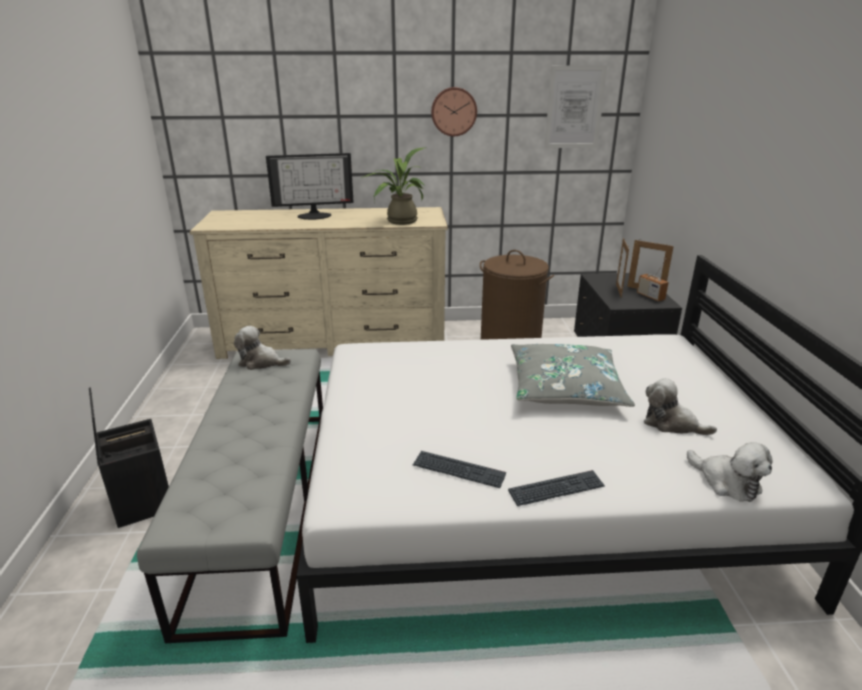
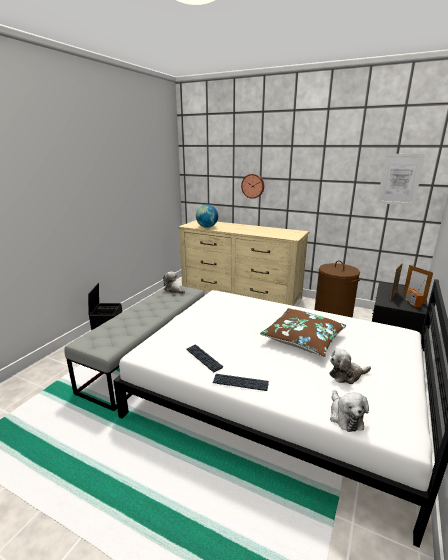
camera: 30 degrees right, 5 degrees down
(254, 224) = (207, 227): none -> globe
(314, 215) = (239, 227): monitor -> none
(398, 221) = (275, 235): potted plant -> none
(453, 111) = (321, 178): wall clock -> wall clock (253, 186)
(565, 388) = (303, 338): grey pillow -> brown pillow
(671, 424) = (346, 375): plush toy -> plush toy turned 75 degrees counterclockwise

